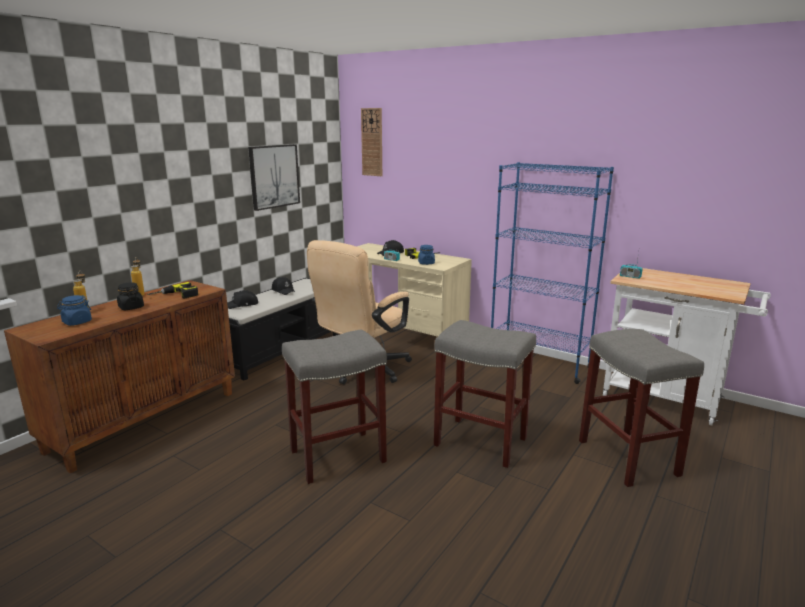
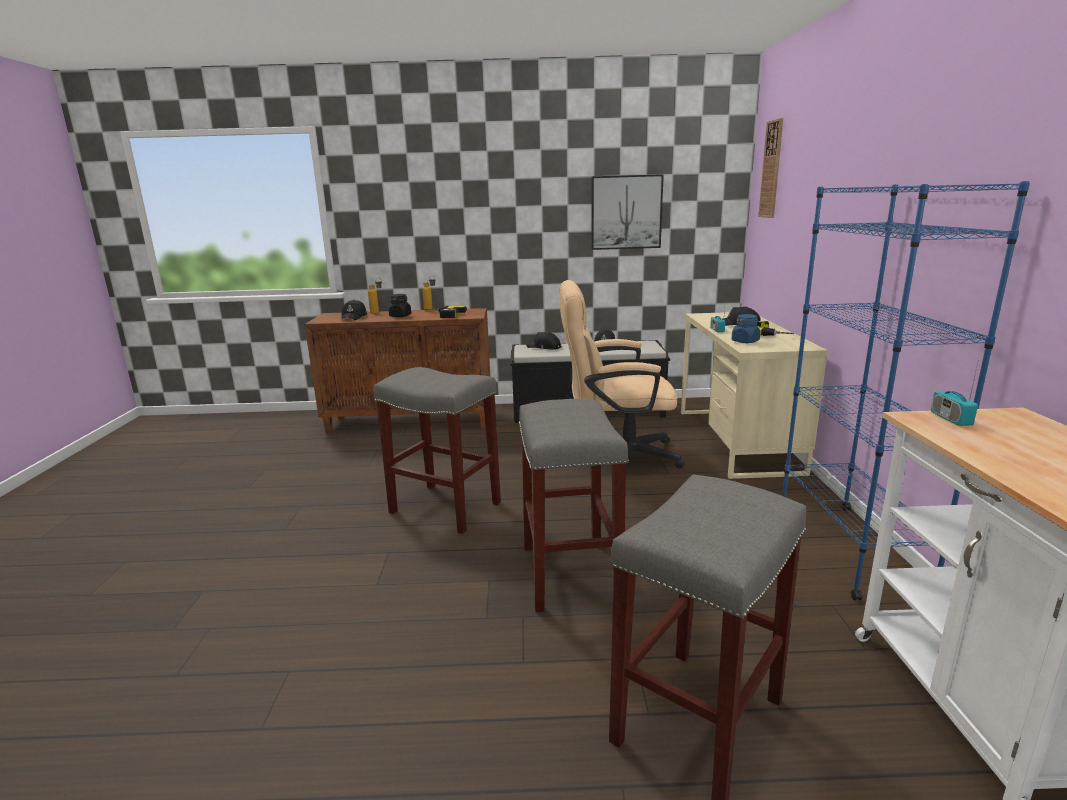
camera: 55 degrees right, 0 degrees up
(77, 322) = (354, 317): blue jar -> black cap

